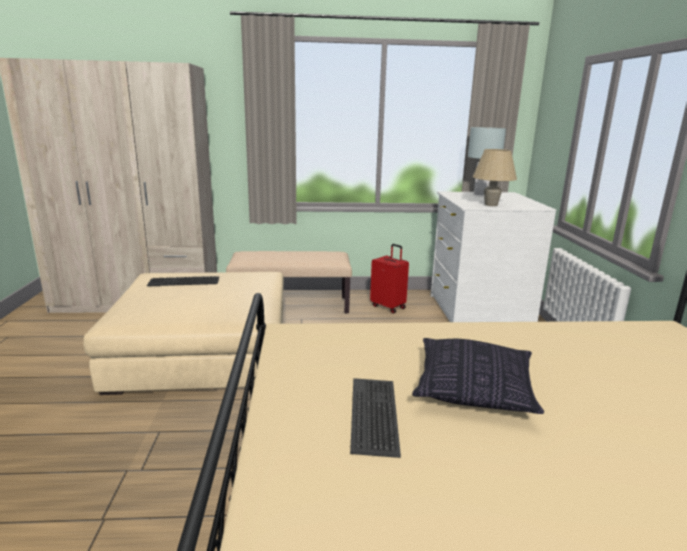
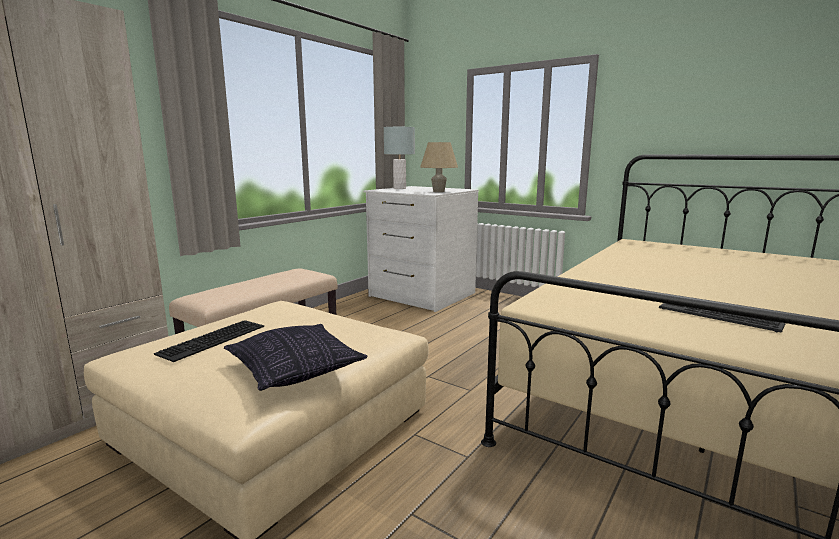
camera: 50 degrees left, 5 degrees down
(388, 307) = (356, 314): red suitcase -> none
(473, 390) = (692, 288): pillow -> pillow (295, 371)

